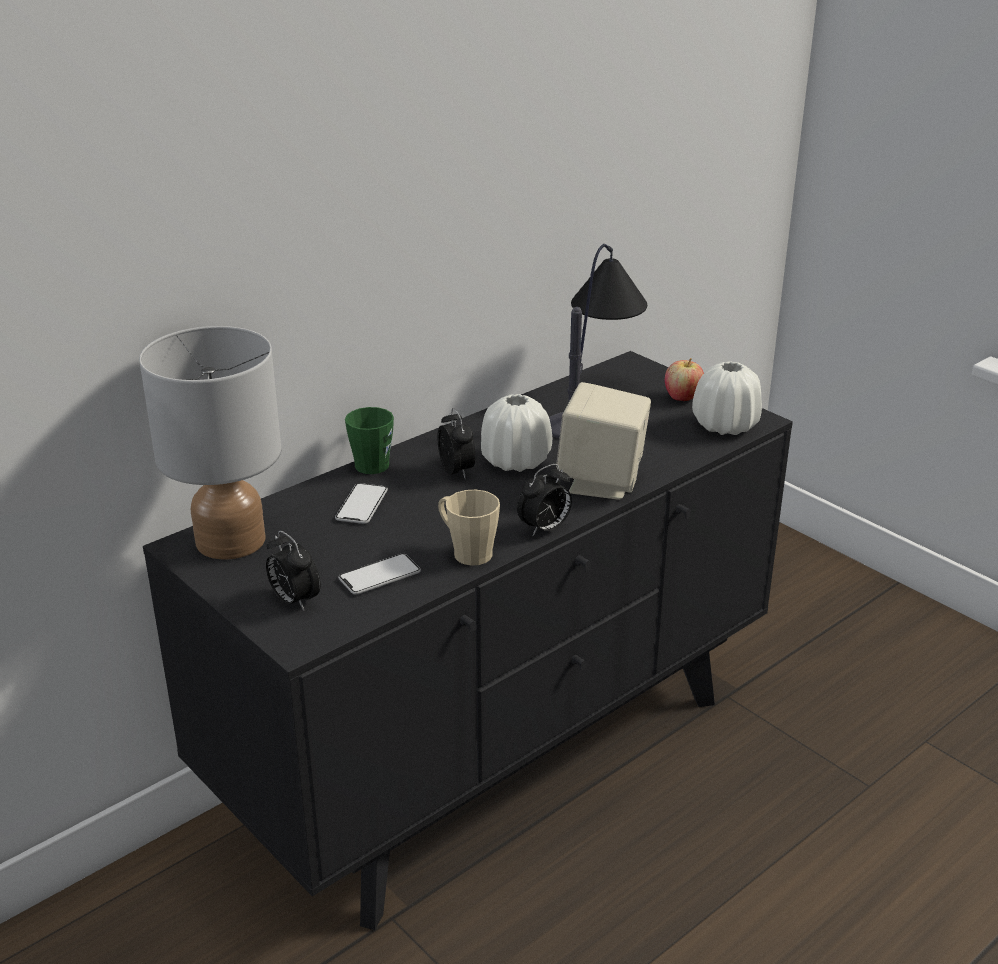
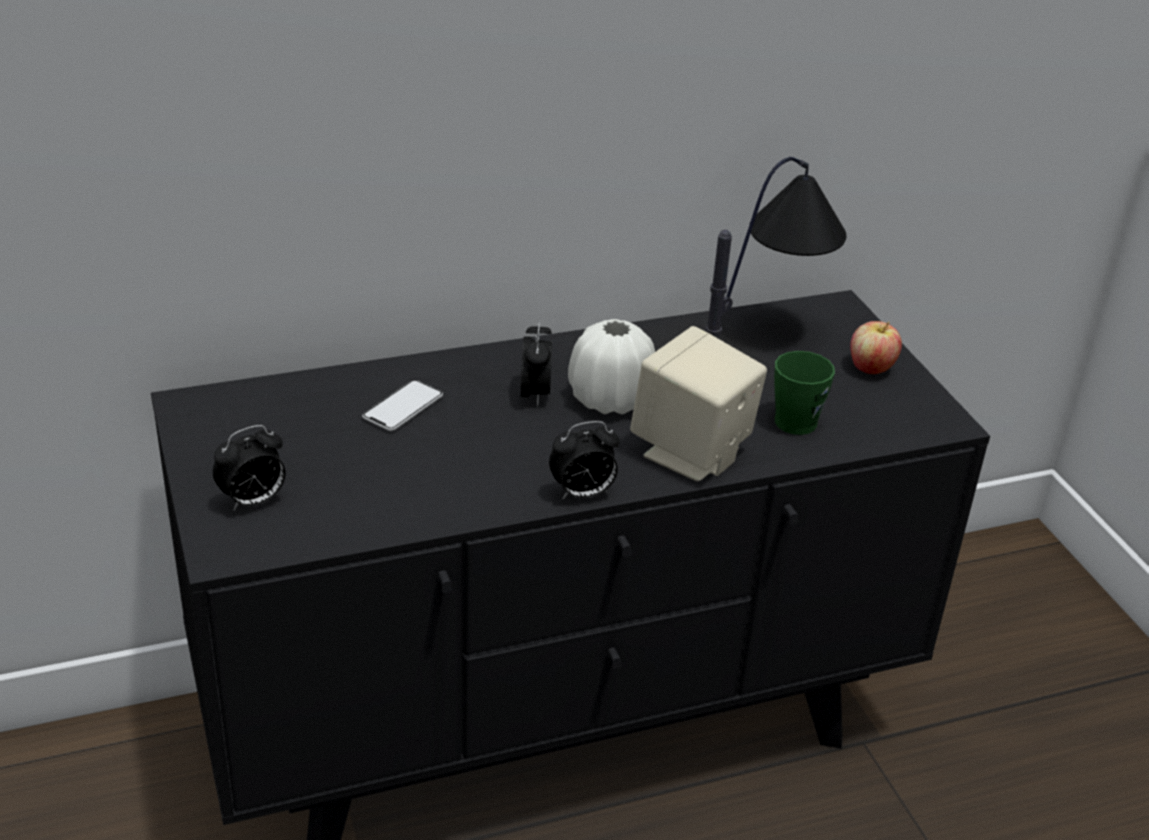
camera: 20 degrees right, 5 degrees up
(231, 542) = (238, 413): grey table lamp -> none
(294, 600) = (253, 501): alarm clock -> alarm clock turned 105 degrees counterclockwise
(373, 461) = (452, 357): green mug -> green mug (798, 417)
(379, 575) = (361, 498): phone -> none
(466, 551) = (475, 497): beige mug -> none
(725, 425) = (897, 419): white vase -> none

